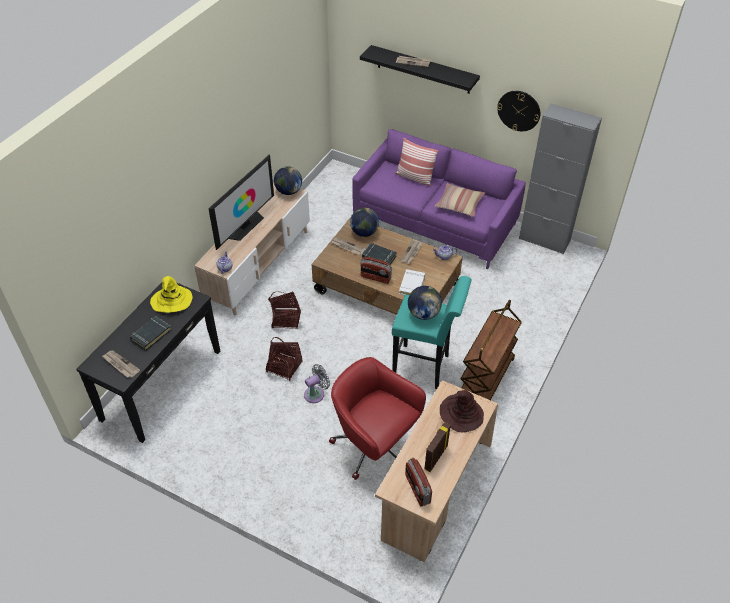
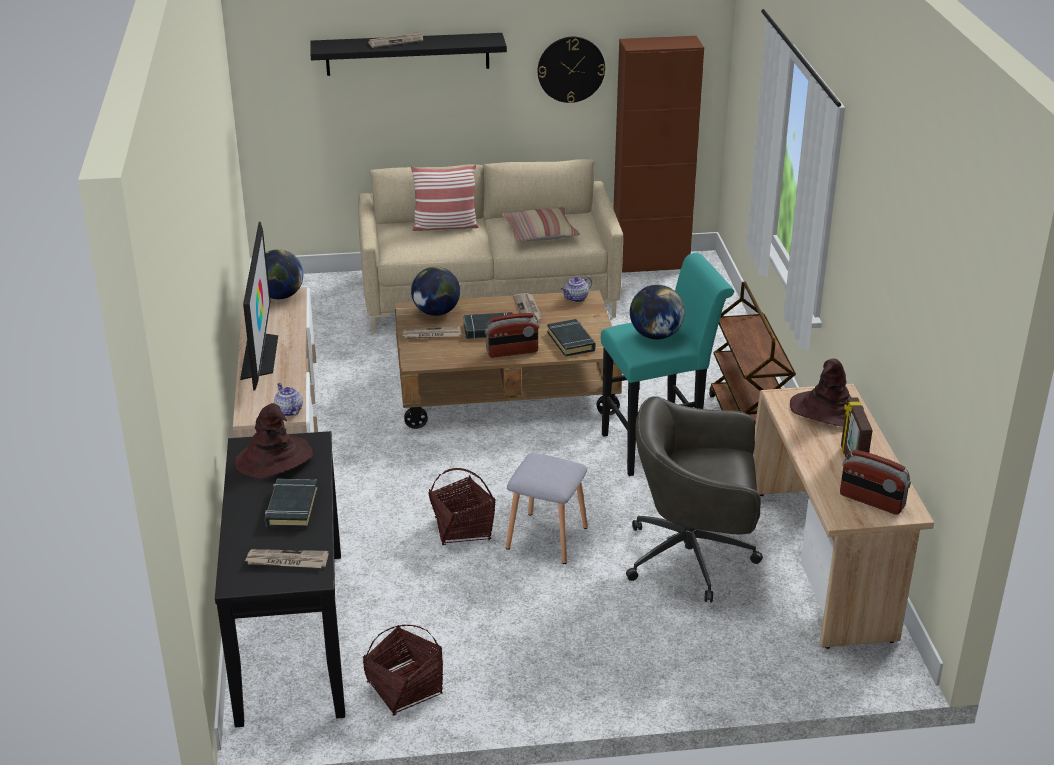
camera: 35 degrees left, 15 degrees down
(171, 301) = (274, 459): yellow hat -> brown hat
(285, 319) = (399, 476): basket -> basket (404, 688)
(316, 394) = (545, 538): grey fan -> grey stool
(374, 447) = (693, 557): red office chair -> grey office chair
(412, 285) = (571, 341): white book -> black book
(435, 223) = (489, 295): purple sofa -> beige sofa
(544, 240) = (650, 264): grey cabinet -> brown cabinet

